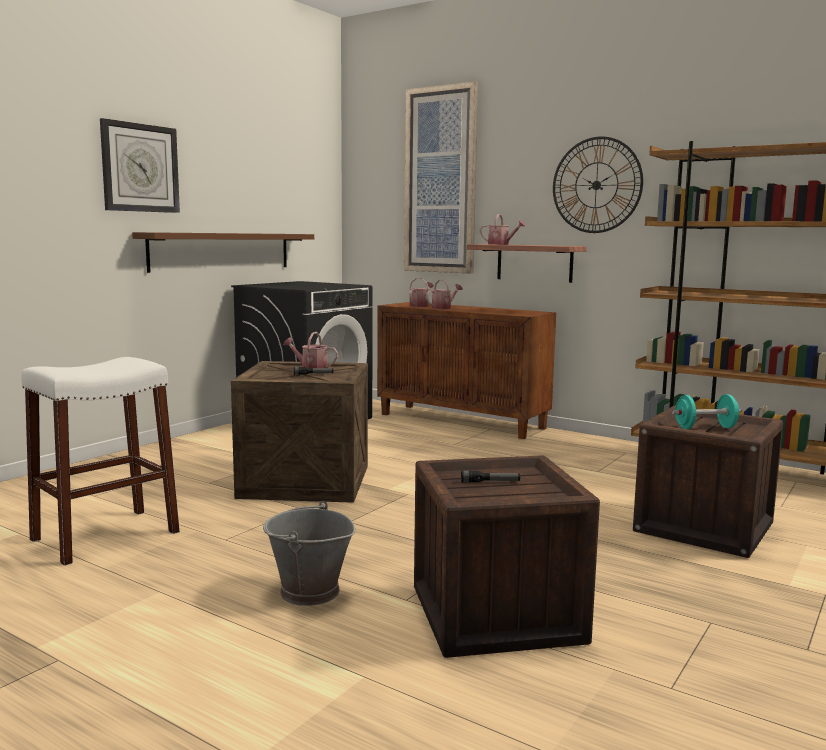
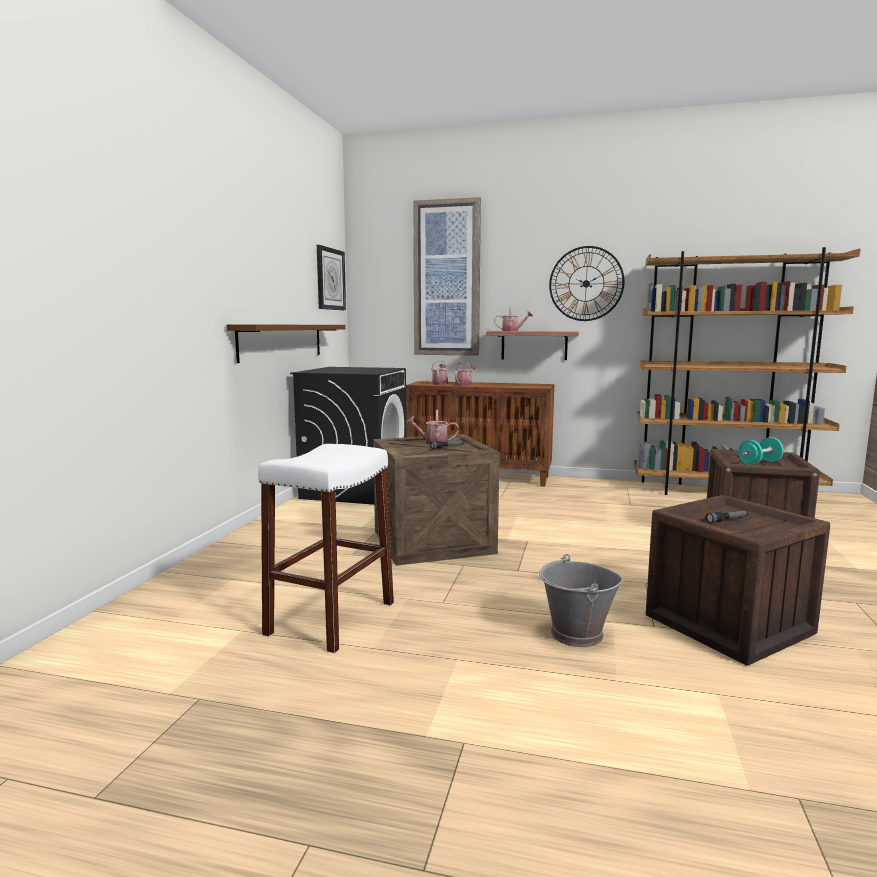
camera: 20 degrees left, 0 degrees up
(140, 168) = (229, 262): wall clock -> wall clock (330, 279)

